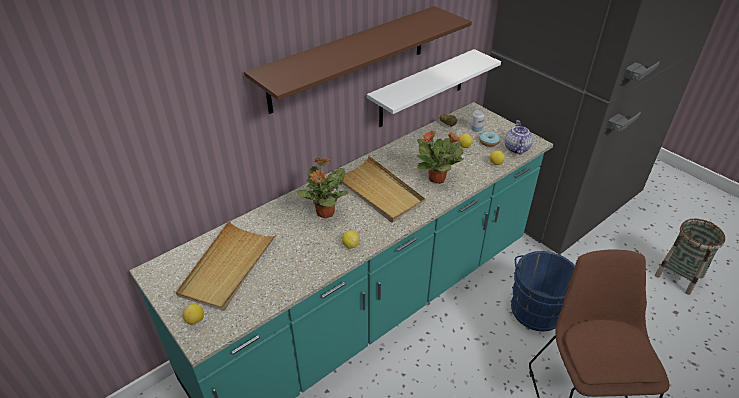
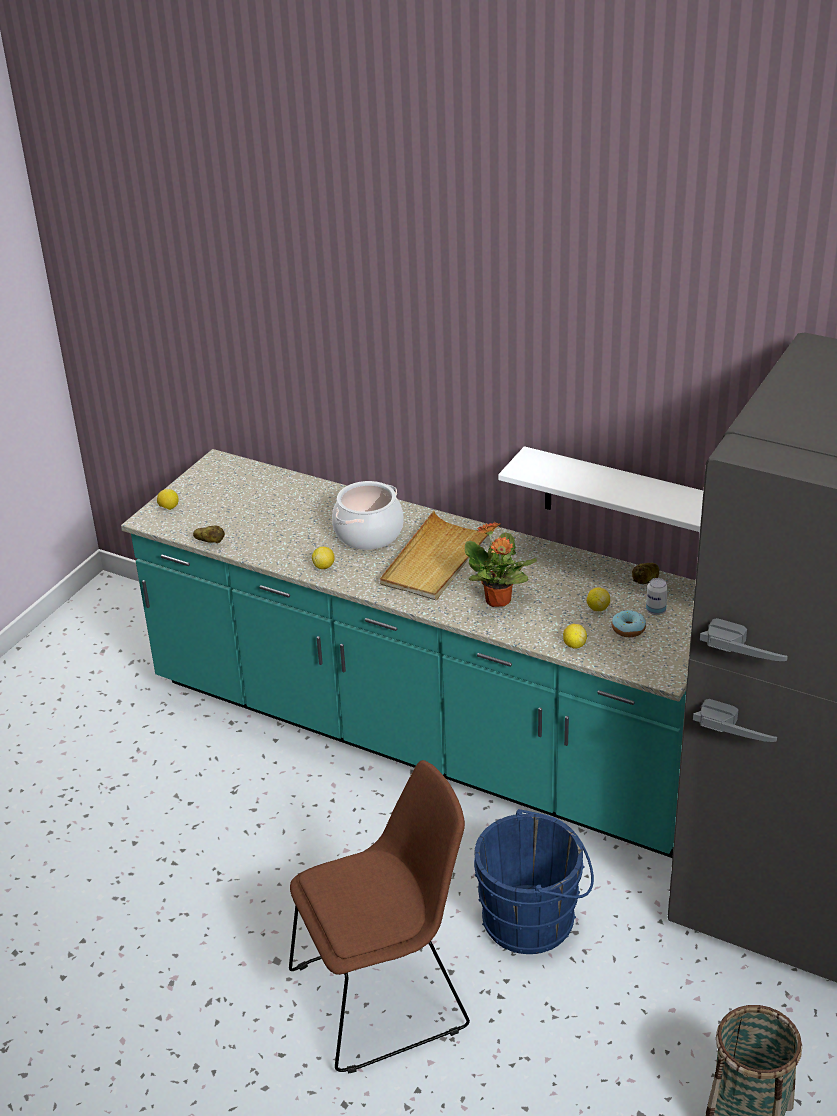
camera: 70 degrees right, 5 degrees down
(228, 267) = (246, 501): beige tray -> none
(270, 303) = (210, 542): none -> potato
(325, 213) = (368, 533): potted plant -> cooking pot
(349, 58) = (497, 383): brown shelf -> none
(516, 148) = (632, 658): teapot -> none

